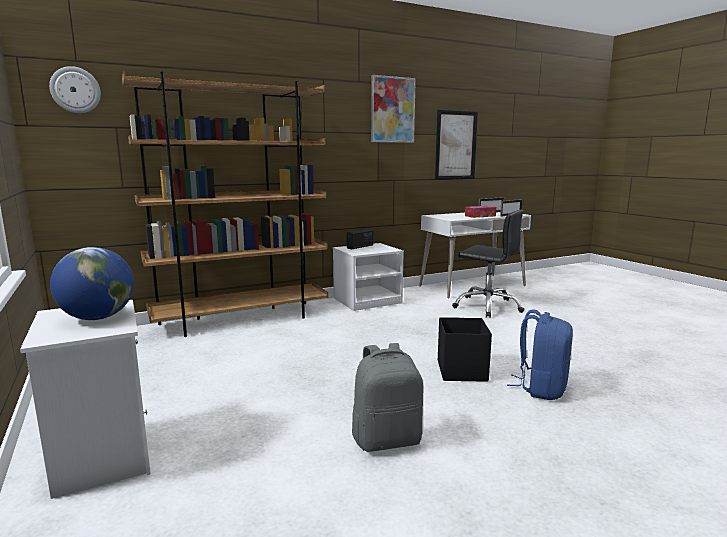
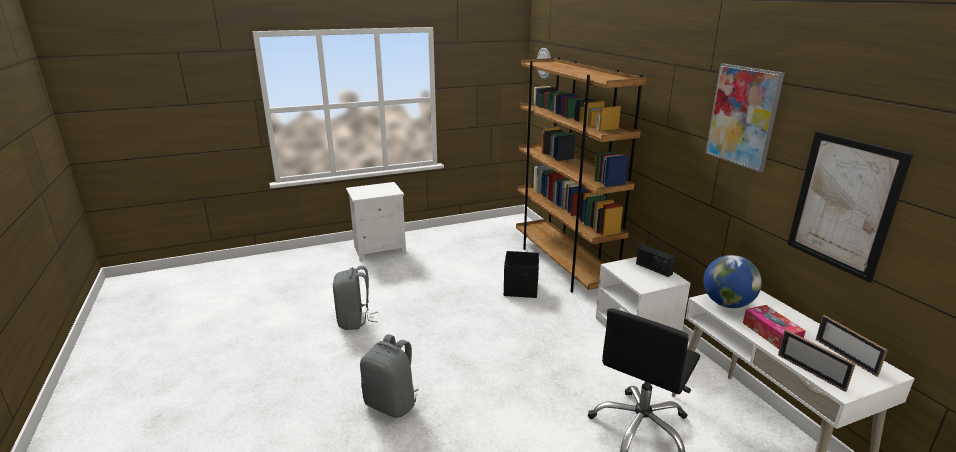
camera: 95 degrees right, 10 degrees up
(98, 318) = (376, 192): globe -> globe (727, 304)
(462, 370) = (438, 365): black storage box -> black storage box (521, 289)
(541, 388) = (391, 404): blue backpack -> grey backpack

